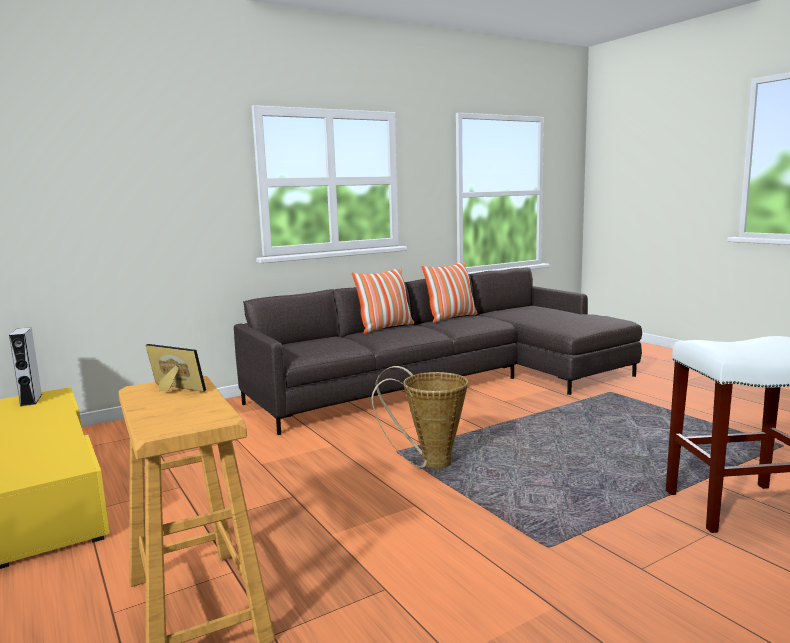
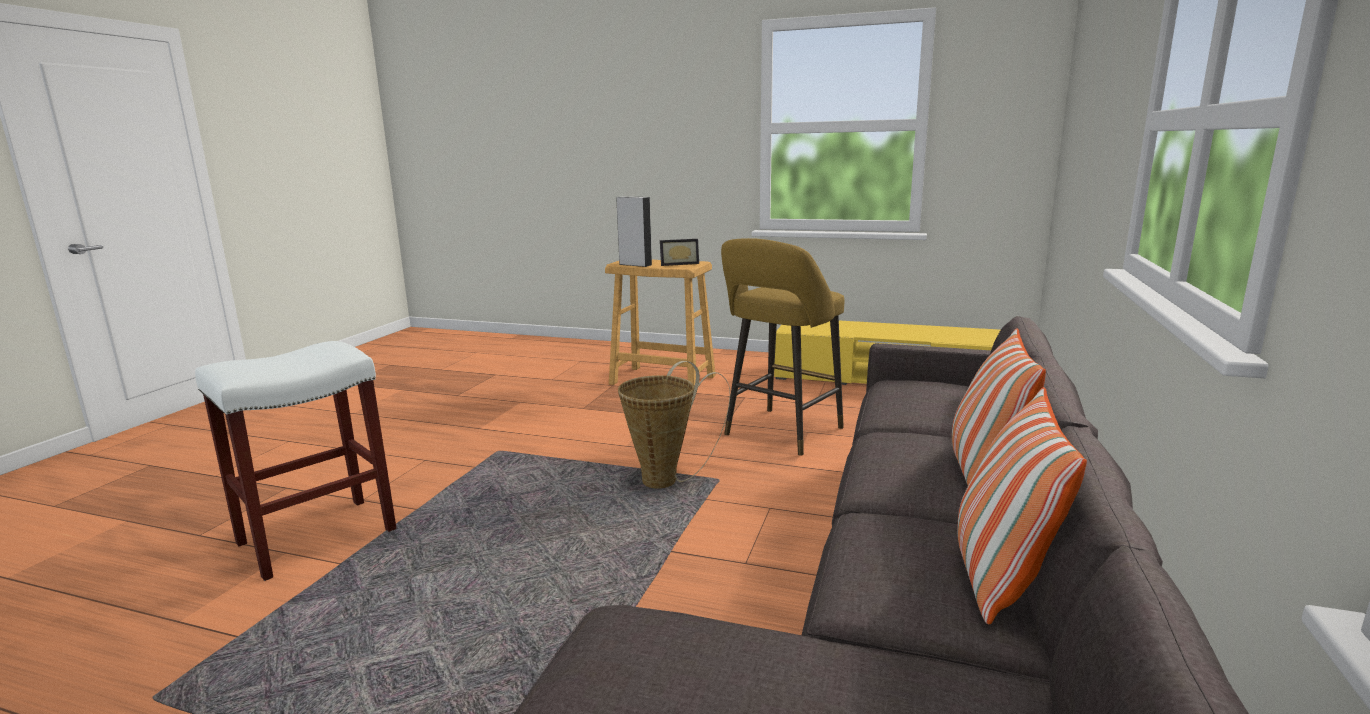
camera: 140 degrees right, 5 degrees up
(31, 400) = (989, 336): grey speaker -> grey speaker (635, 264)
(281, 470) = (780, 433): none -> yellow stool

